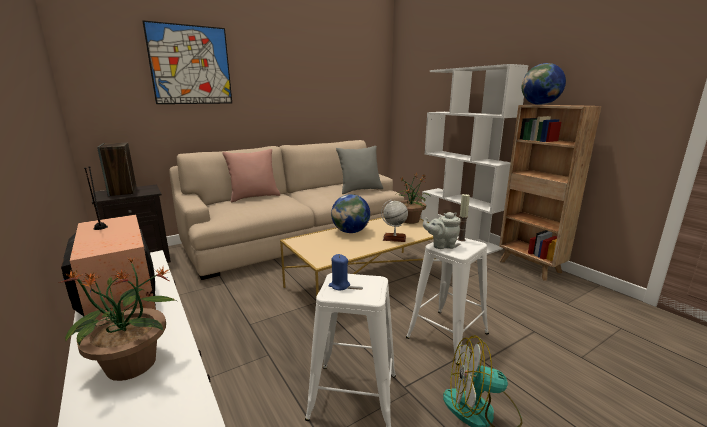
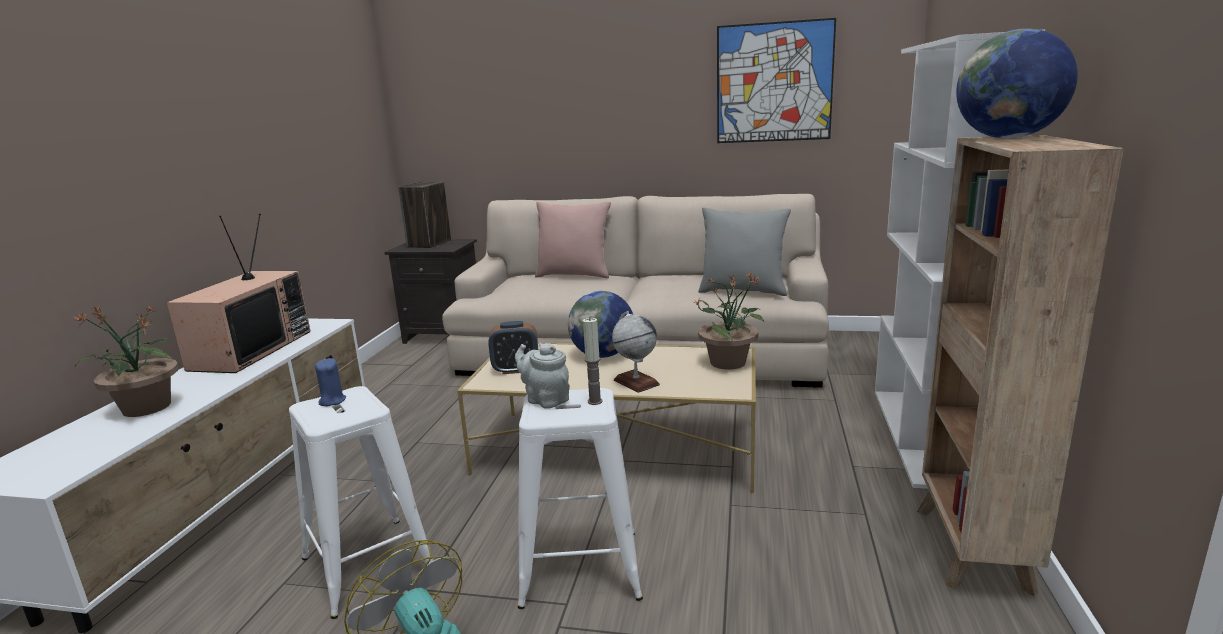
camera: 45 degrees right, 0 degrees up
(191, 65) = (526, 74): picture -> picture (774, 83)
(323, 250) = (516, 370): none -> alarm clock

